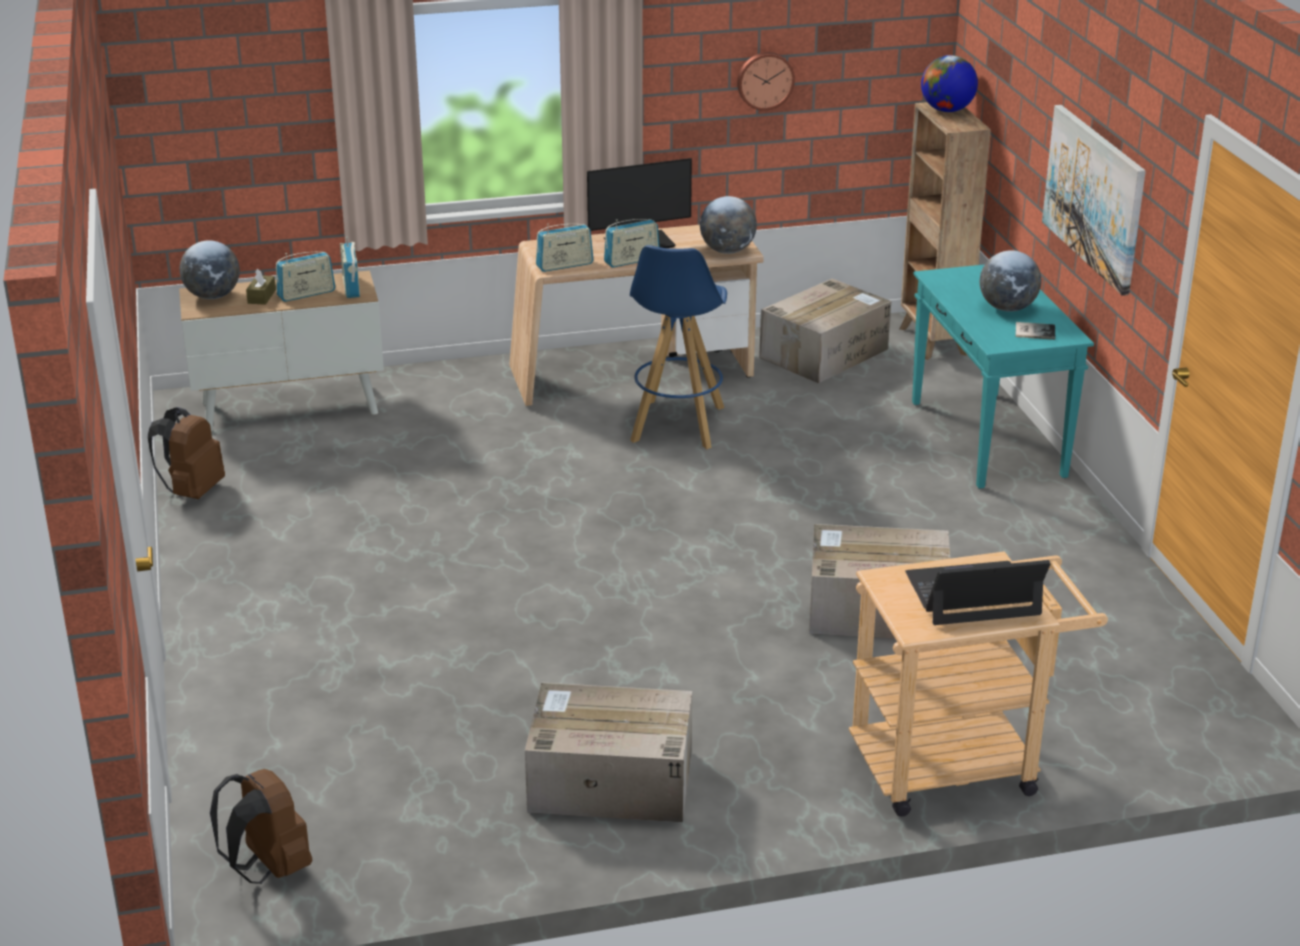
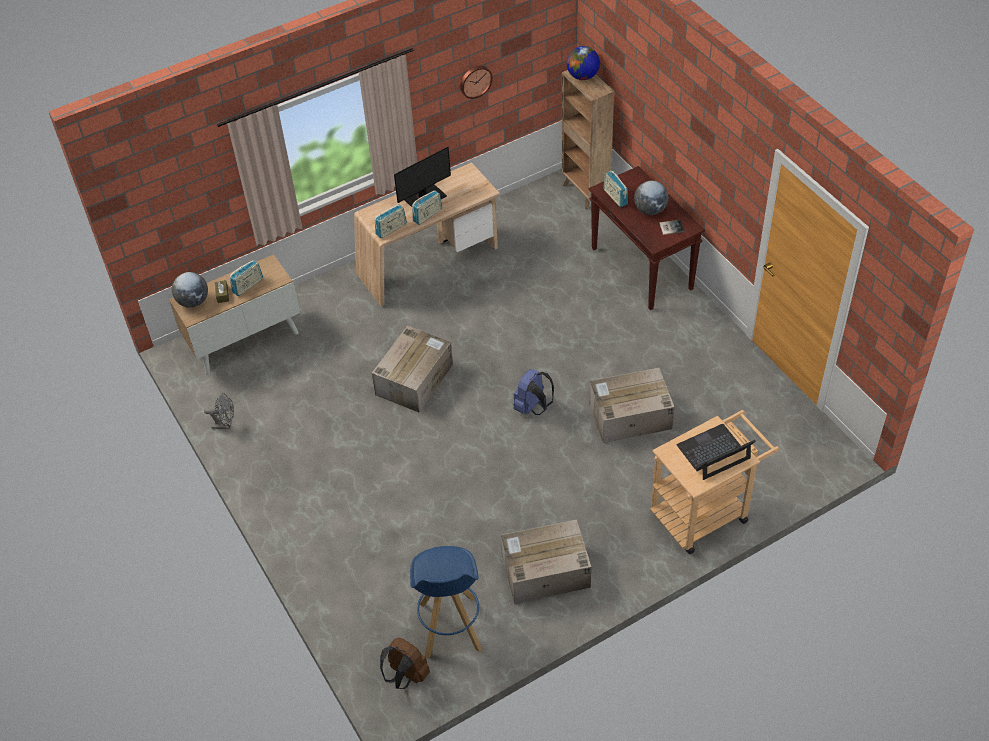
camera: 15 degrees left, 20 degrees up
(192, 491) = (225, 424): brown backpack -> grey fan
(351, 287) = (271, 273): radio -> radio (615, 197)
(677, 424) = (471, 299): blue stool -> blue stool (450, 627)
(708, 566) = (533, 407): none -> blue backpack
(727, 251) = (477, 193): globe -> none
(825, 353) = (529, 217): cardboard box -> cardboard box (415, 379)
(988, 440) = (642, 269): turquoise console table -> brown console table
(1094, 197) = (697, 156): picture -> none

